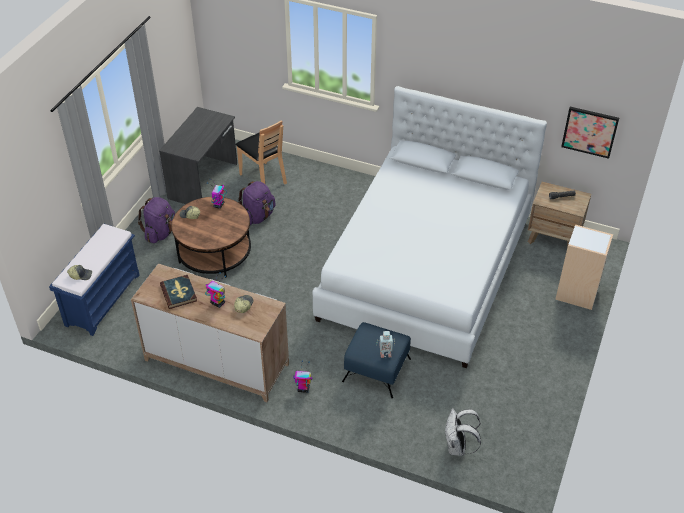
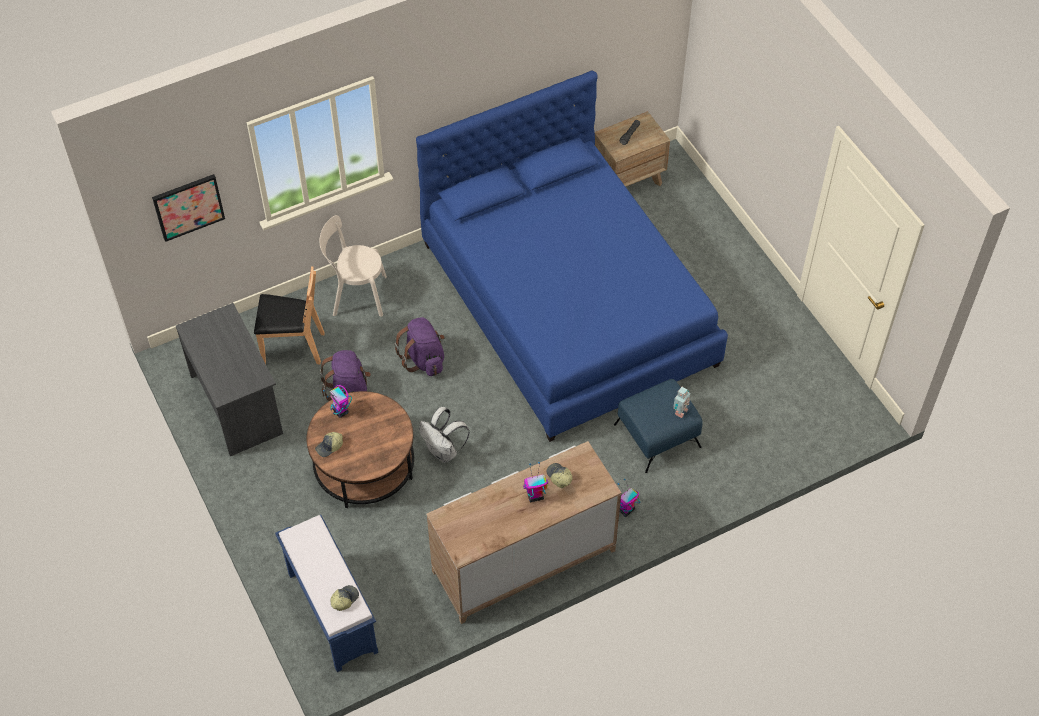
camera: 50 degrees left, 10 degrees up
(160, 233) = (280, 496): purple backpack -> purple backpack (424, 359)
(179, 293) = (489, 521): book -> none
(326, 180) = (356, 295): none -> beige chair
(427, 267) = (568, 303): white bed -> blue bed
(457, 447) = (798, 438): white backpack -> white backpack (444, 451)
(577, 294) = (712, 219): bookcase -> none
(590, 131) = (634, 52): picture -> picture (188, 206)

